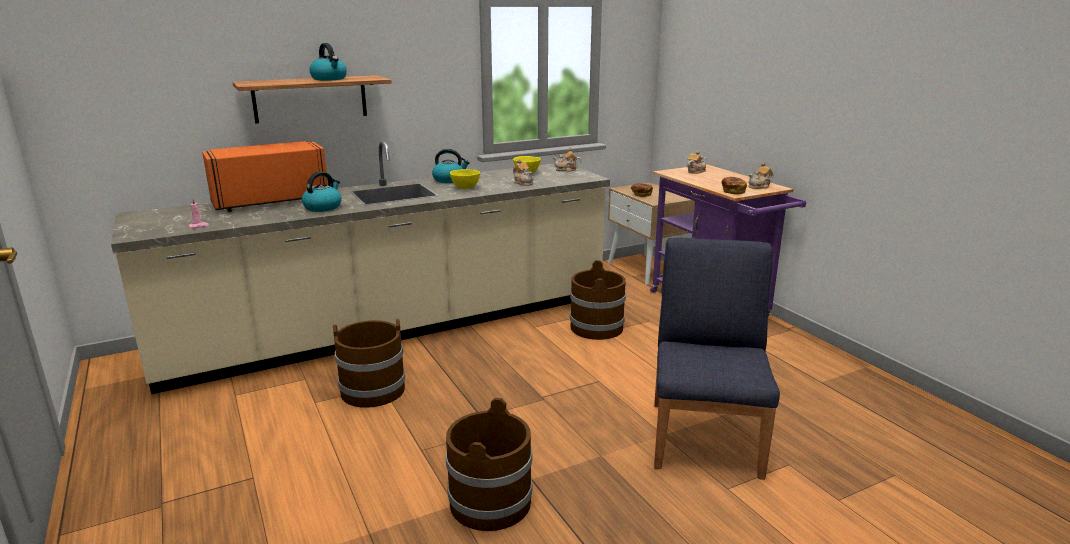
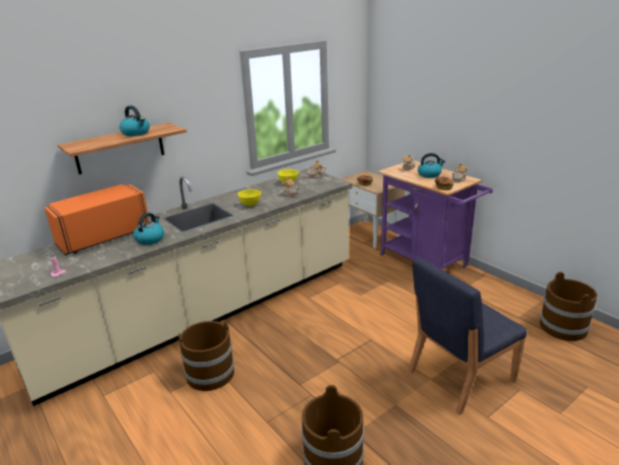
camera: 10 degrees left, 5 degrees up
(450, 180) = (234, 196): kettle -> kettle (429, 174)
(597, 328) = (353, 292): brown bucket -> brown bucket (563, 327)
(706, 437) = (459, 376): blue chair -> blue chair turned 120 degrees counterclockwise

